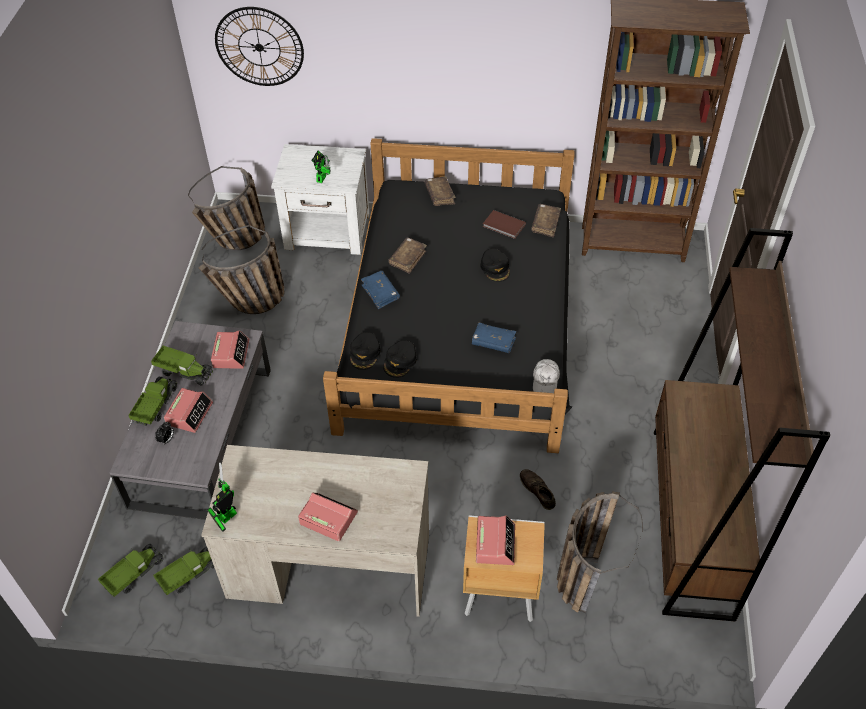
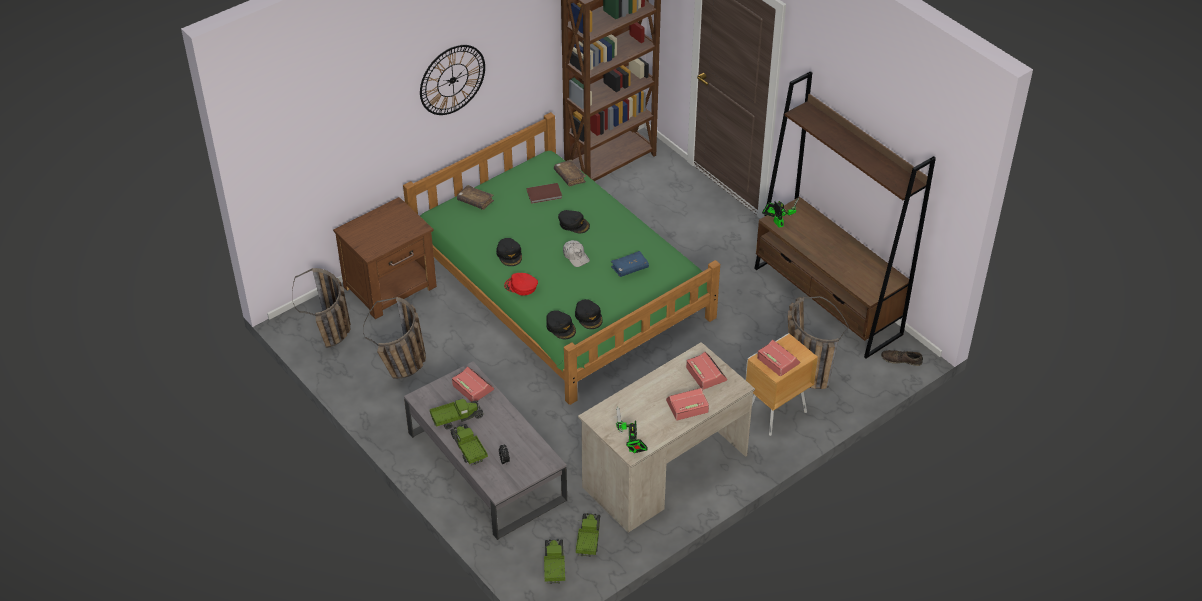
camera: 45 degrees left, 5 degrees down
(189, 413) = (497, 437): alarm clock -> alarm clock (706, 374)
(259, 47) = (307, 153): wall clock -> wall clock (452, 80)
(322, 177) = (395, 234): toy robot -> toy robot (777, 222)
(328, 232) = (391, 287): white nightstand -> brown nightstand
(380, 293) = (521, 286): blue book -> red cap
(407, 258) = (509, 254): brown book -> black cap
(459, 322) = (561, 285): black bed -> green bed
(537, 491) = (729, 346): brown shoe -> brown shoe (901, 360)
(545, 380) = (687, 269): white cap -> white cap (576, 256)

